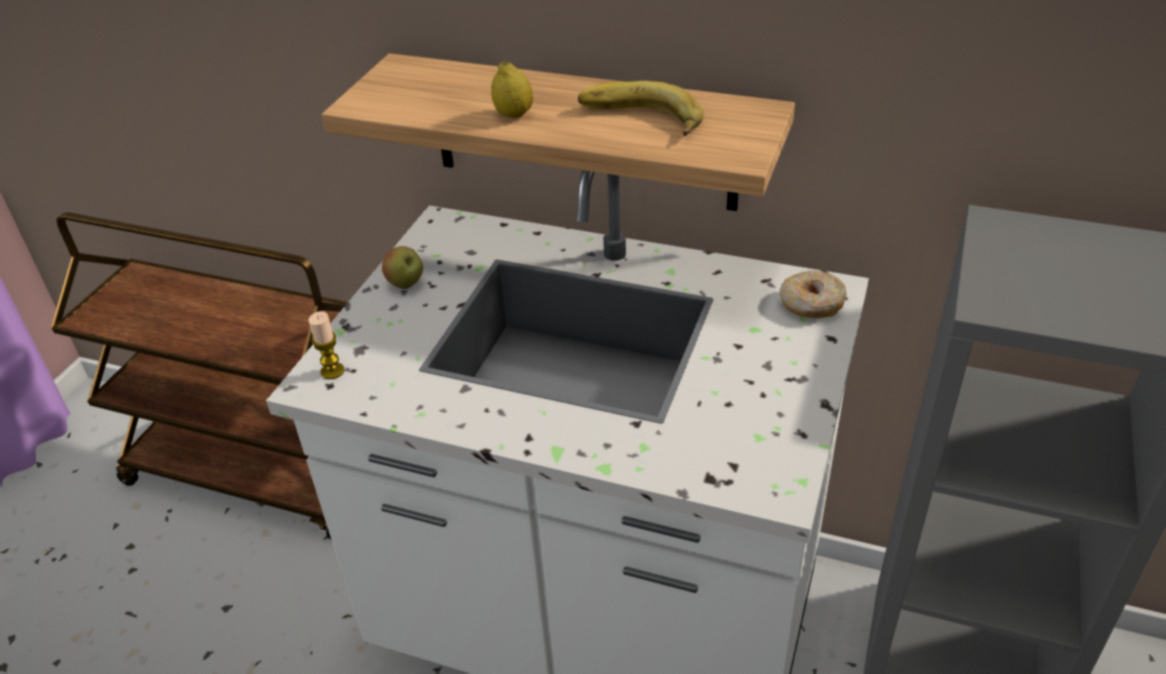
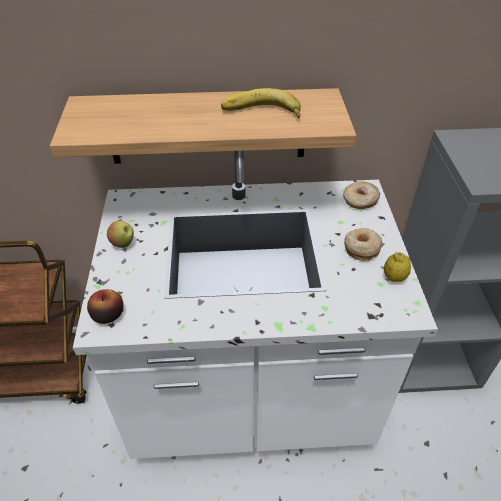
camera: 25 degrees left, 5 degrees up
(332, 371) = (108, 314): candle -> apple
(514, 114) = (183, 123): lemon -> lemon (394, 277)
(762, 377) = (361, 248): none -> donut

